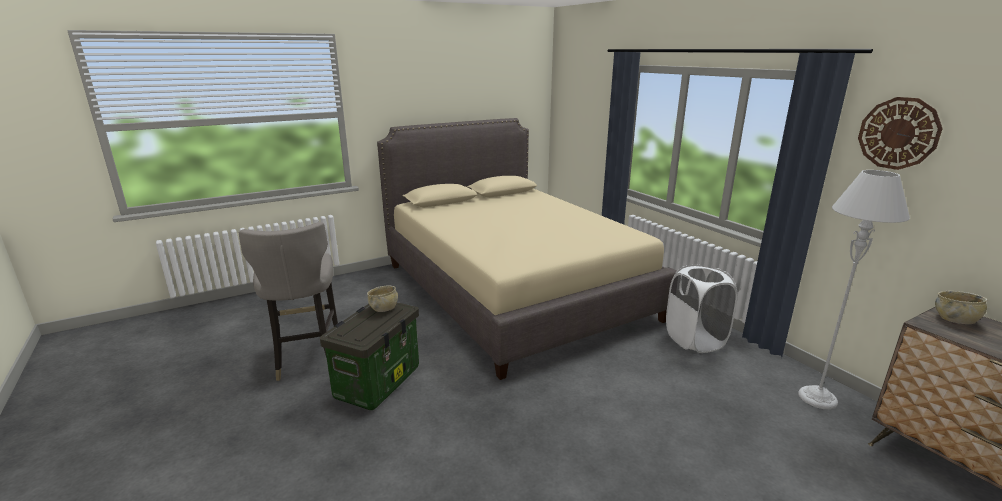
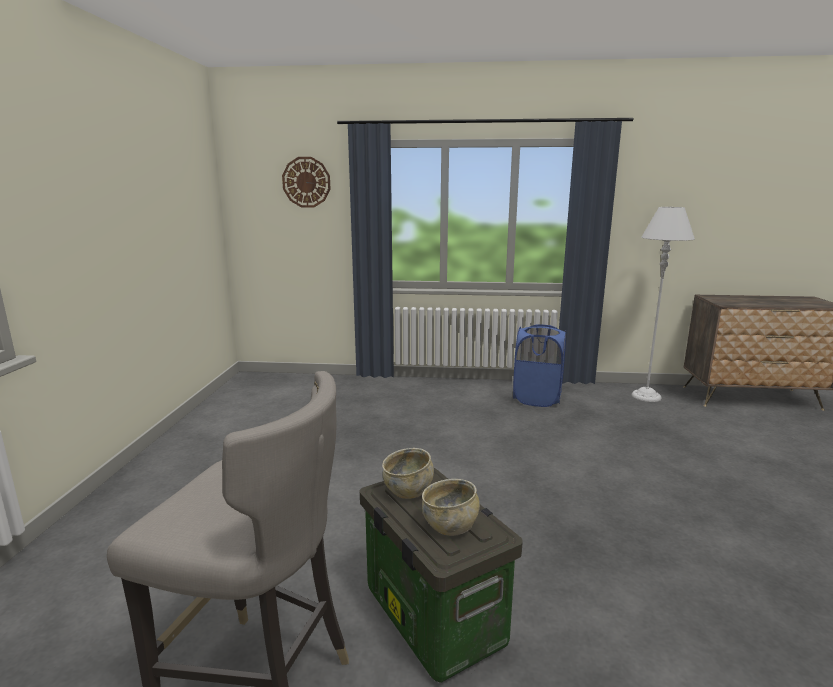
camera: 55 degrees left, 5 degrees down
(513, 290) = (336, 434): beige bed -> none
(695, 340) = (537, 398): white laundry basket -> blue laundry basket
(898, 133) = (648, 182): wall clock -> wall clock (306, 182)
(955, 319) = (720, 299): beige bowl -> beige bowl (450, 525)

